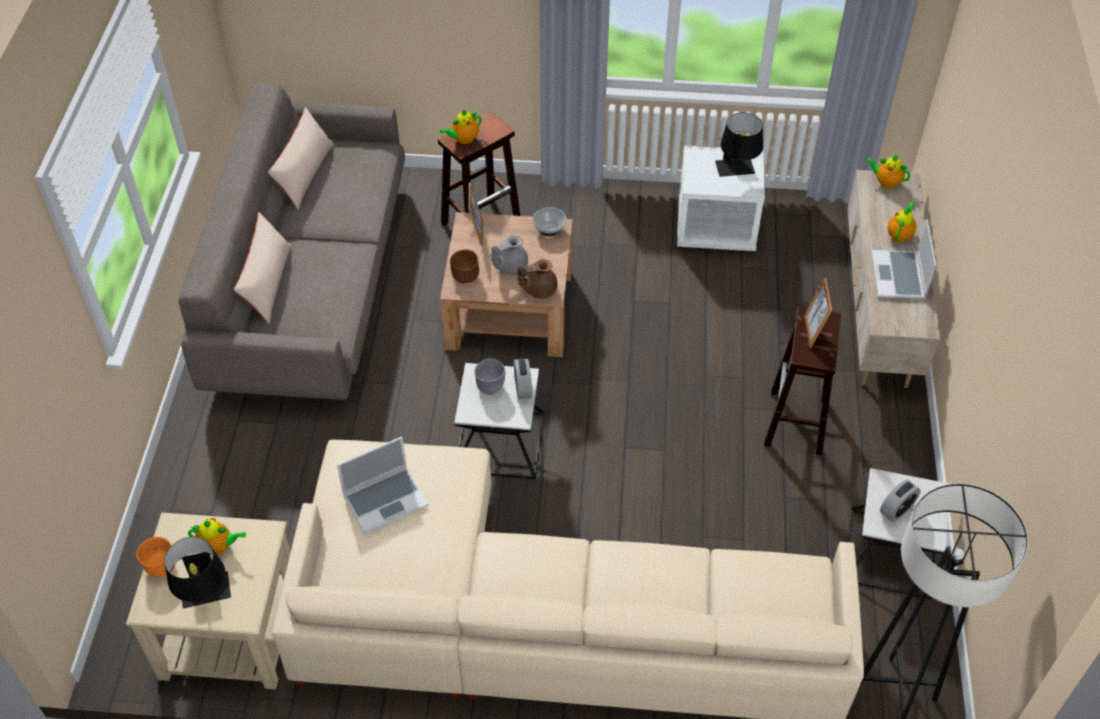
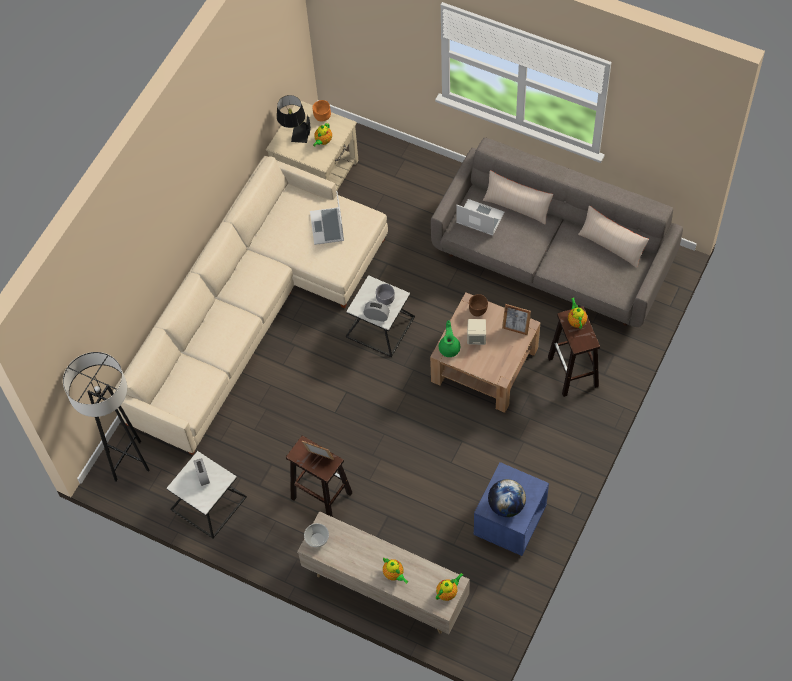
camera: 115 degrees right, 10 degrees up
(510, 267) = (476, 338): grey teapot -> beige speaker
(539, 290) = (449, 348): brown teapot -> green teapot
(550, 230) = (500, 371): bowl -> bowl (317, 539)
(716, 228) = (510, 522): white nightstand -> blue nightstand
(737, 172) = (506, 505): black table lamp -> globe
(899, 277) = (358, 554): laptop -> laptop (479, 218)

